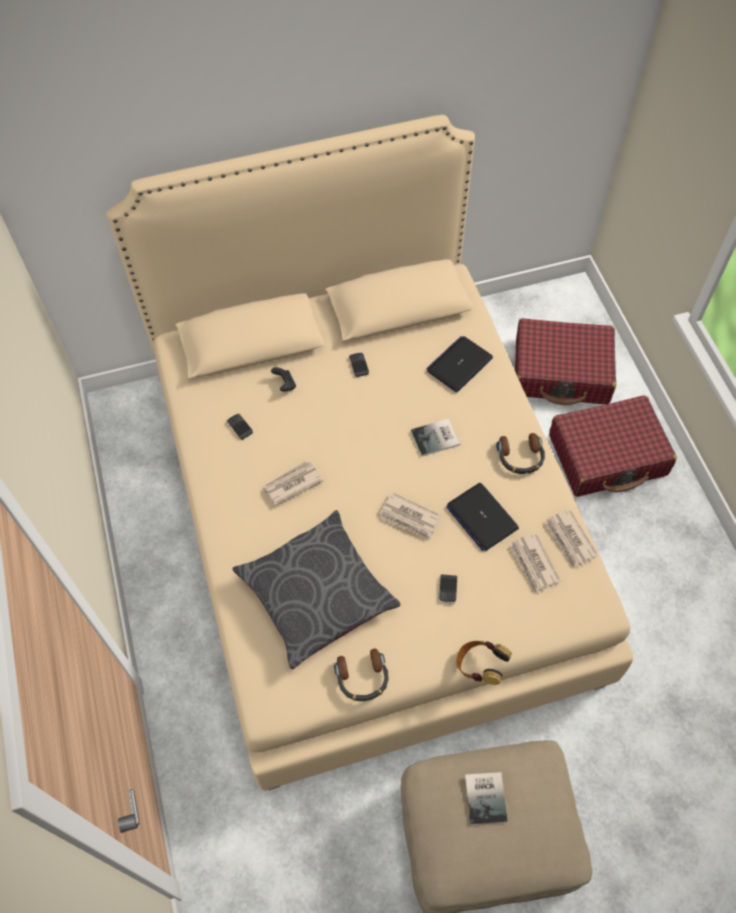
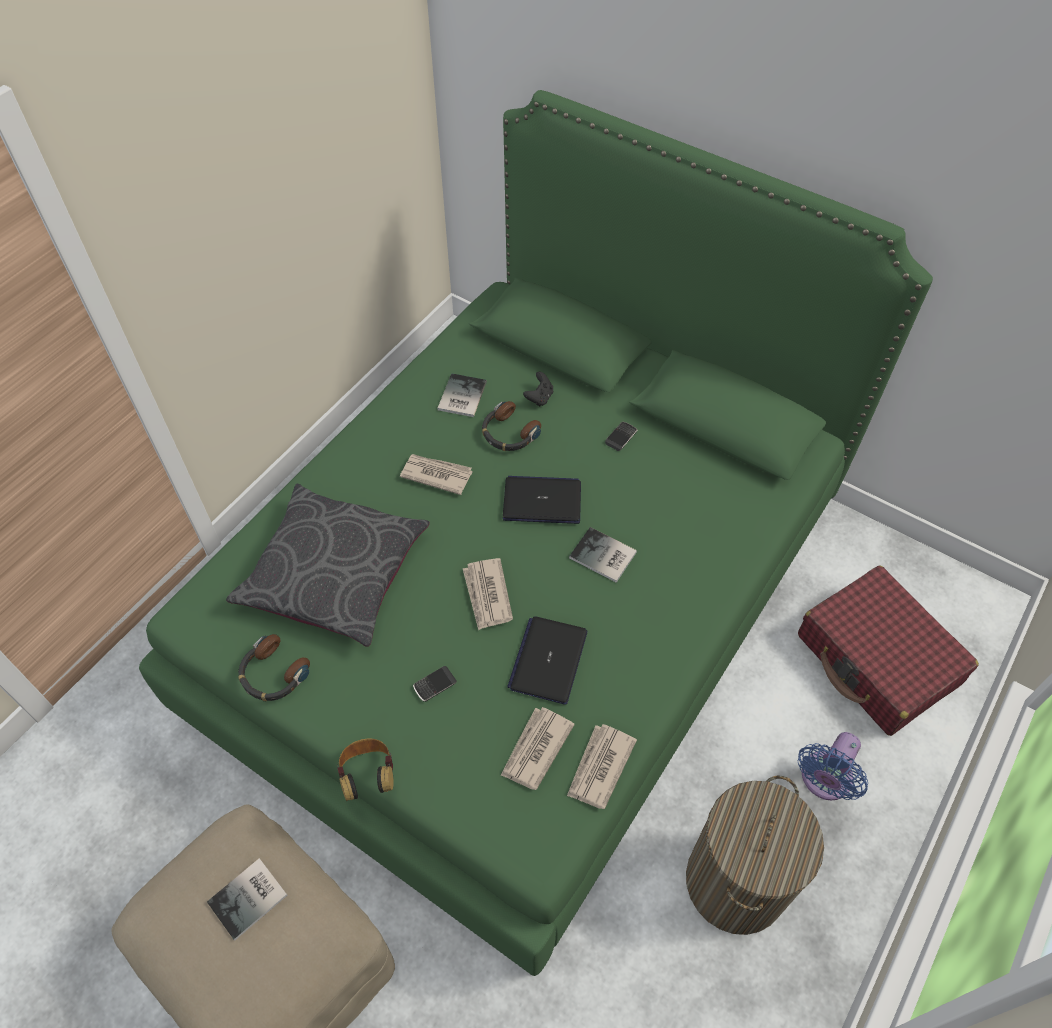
camera: 50 degrees right, 5 degrees down
(239, 427) = (460, 397): phone -> book
(367, 520) = (525, 604): beige bed -> green bed
(459, 364) = (713, 518): laptop -> laptop (542, 501)
(520, 457) = (657, 649): headphones -> headphones (508, 433)
(607, 455) = (823, 780): red suitcase -> blue fan
(630, 544) = (736, 882): none -> laundry basket

